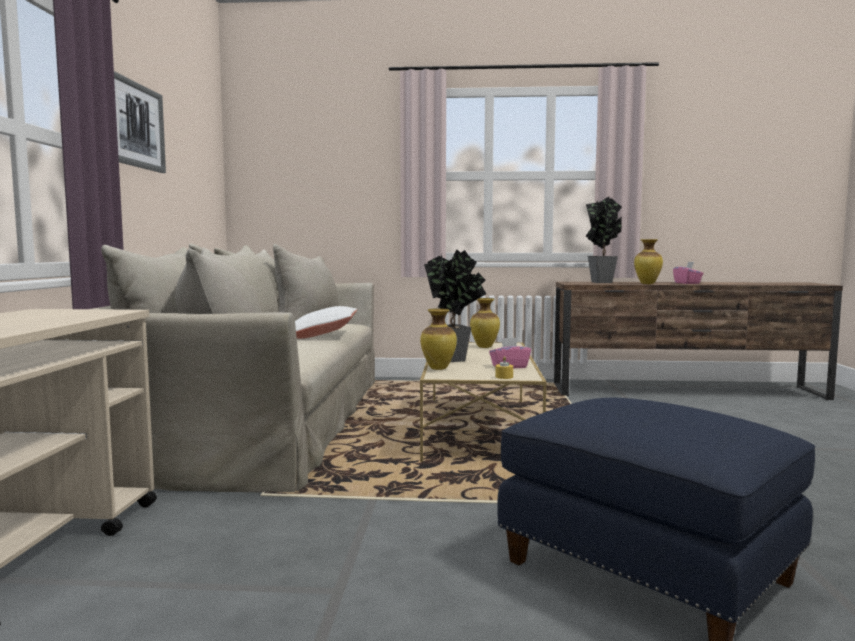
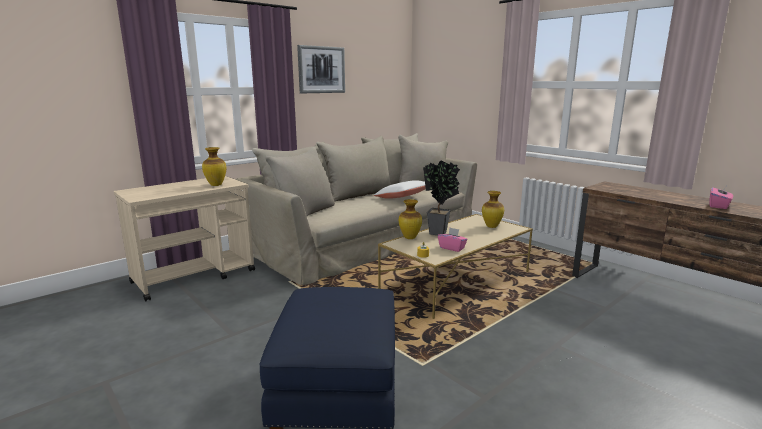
camera: 45 degrees right, 10 degrees up
(602, 282) = (637, 189): potted plant -> none
(646, 284) = (665, 199): vase -> vase (216, 185)

